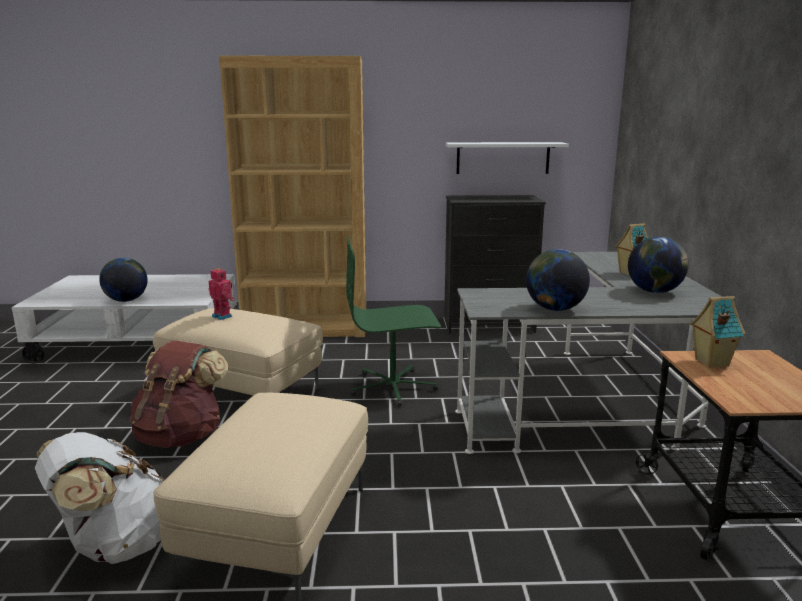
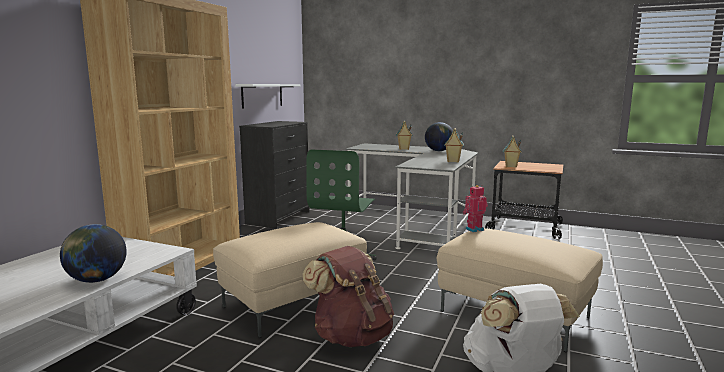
camera: 65 degrees left, 5 degrees down
(223, 316) = (281, 235): toy robot -> toy robot (474, 229)
(554, 309) = (453, 161): globe -> toy house

